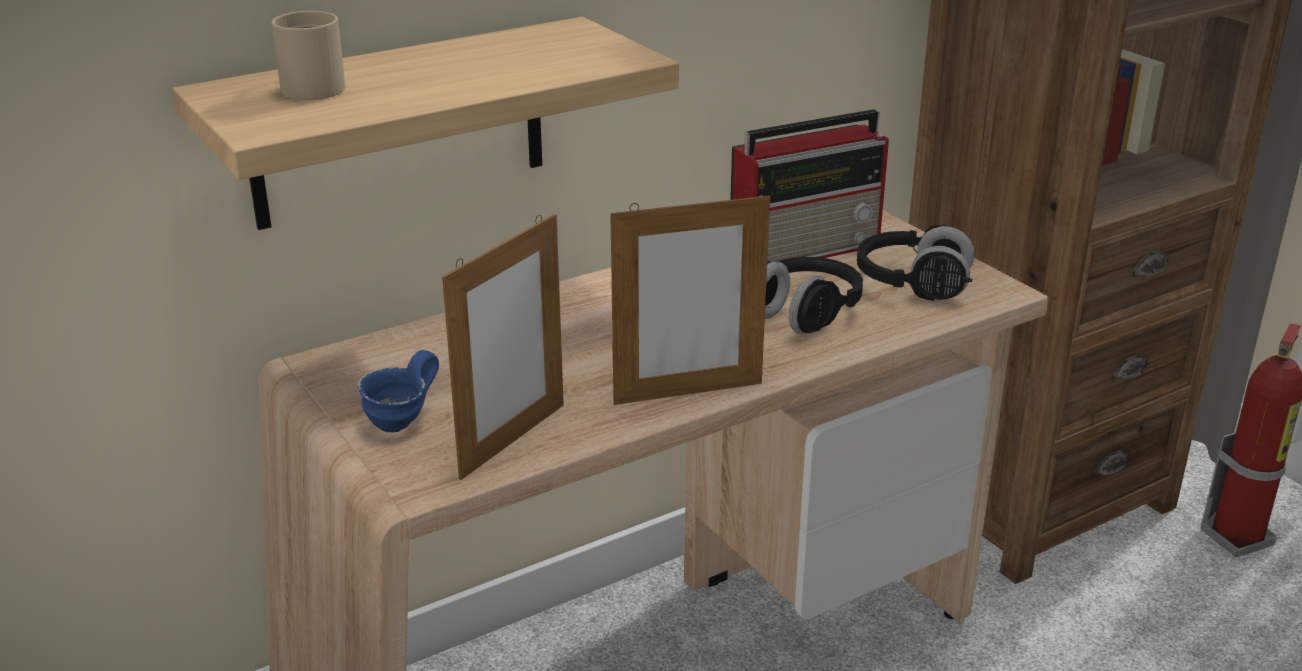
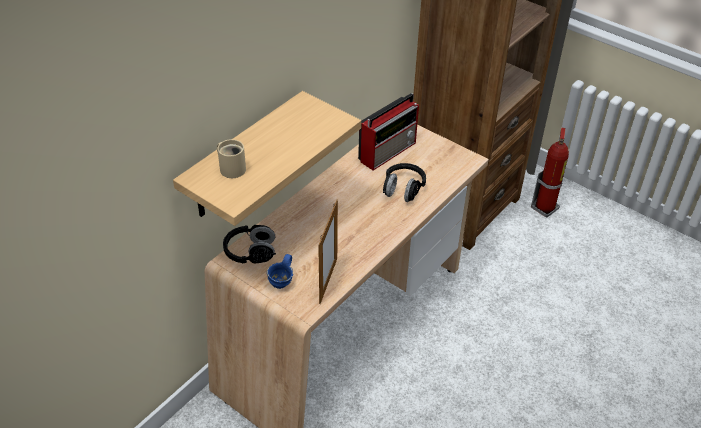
camera: 20 degrees left, 15 degrees up
(688, 393) = (379, 241): picture frame -> none
(913, 285) = (437, 164): black headphones -> black headphones (250, 253)

